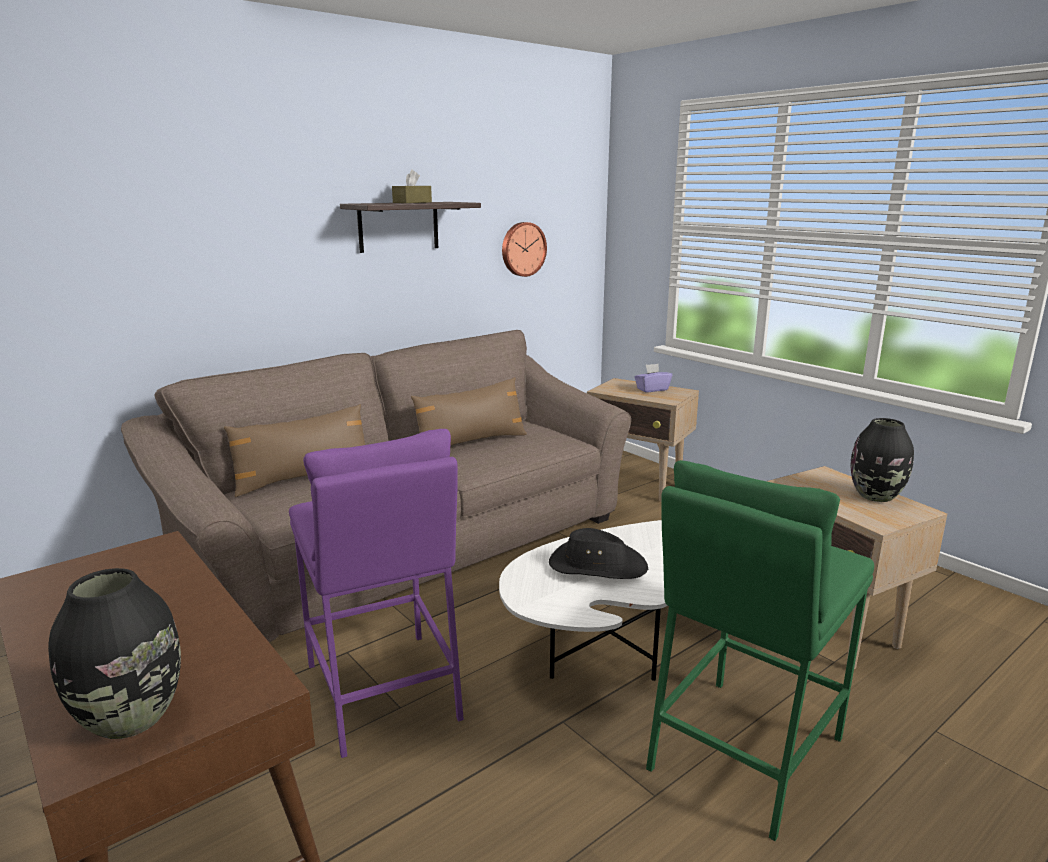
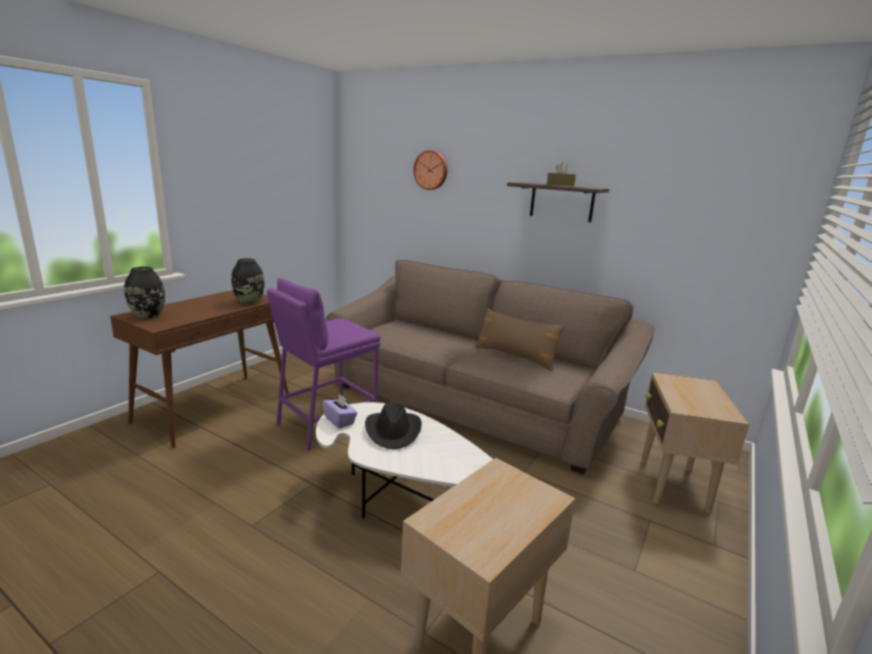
camera: 70 degrees right, 0 degrees up
(304, 478) = (421, 328): brown pillow -> none
(522, 249) = (680, 238): wall clock -> wall clock (431, 170)
(652, 389) = (706, 399): purple tissue box -> purple tissue box (339, 420)
(743, 752) = (292, 566): green stool -> none
(876, 496) = (506, 527): black vase -> black vase (249, 302)

